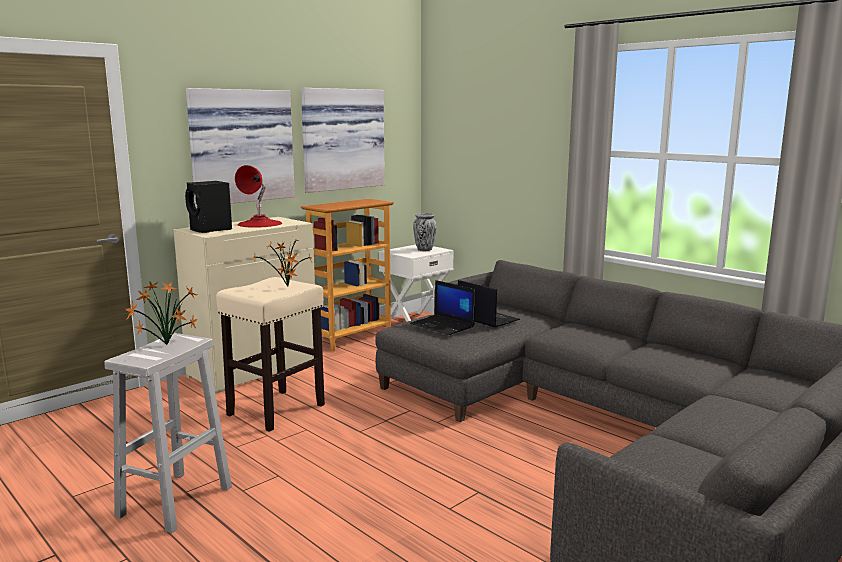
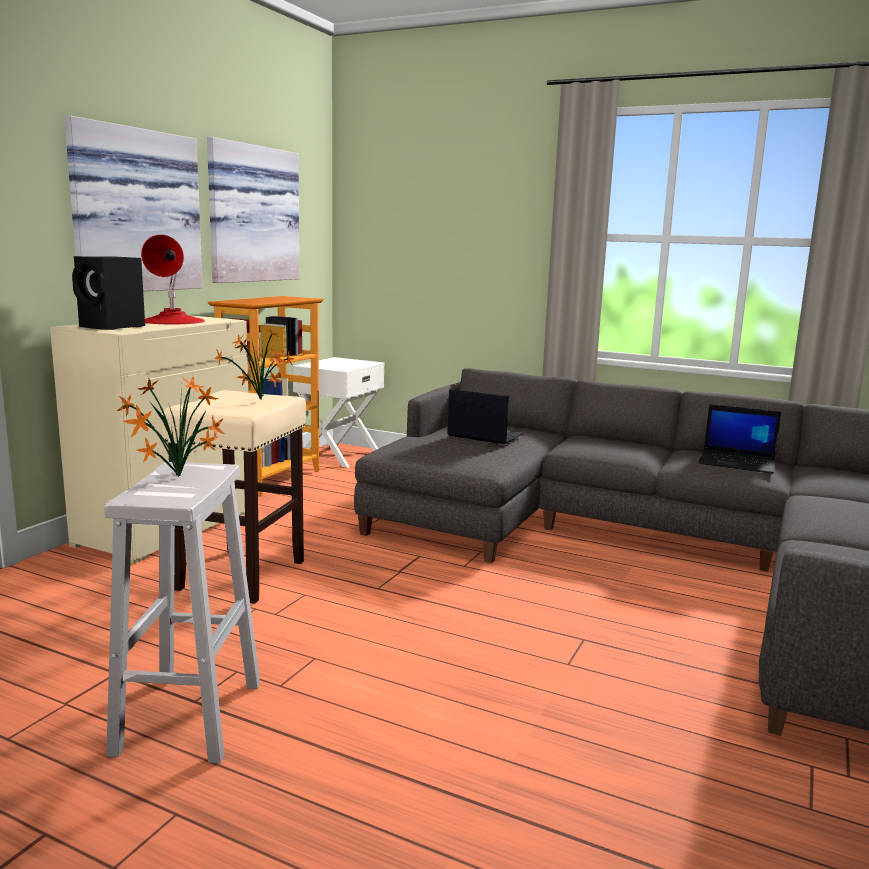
camera: 20 degrees left, 0 degrees up
(424, 250) = (349, 363): vase -> none
(443, 325) = (441, 446): laptop -> laptop (738, 463)

